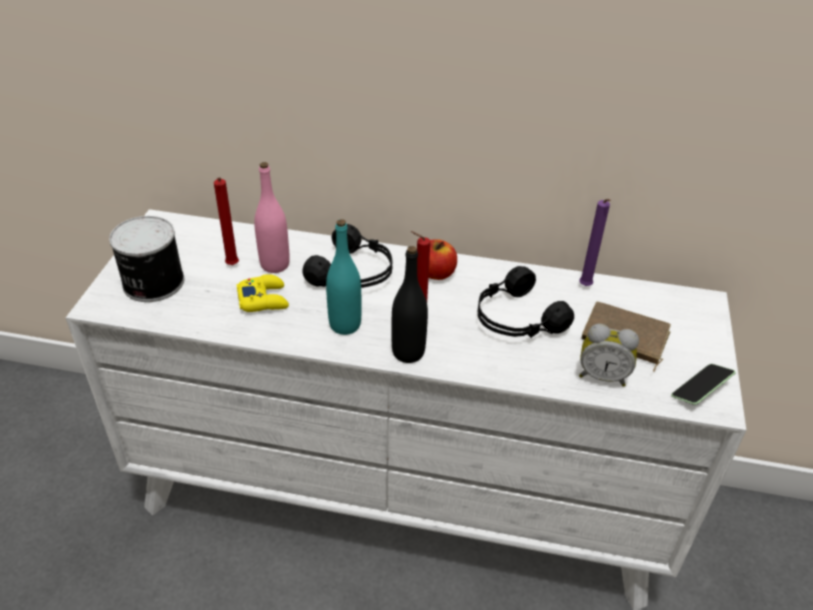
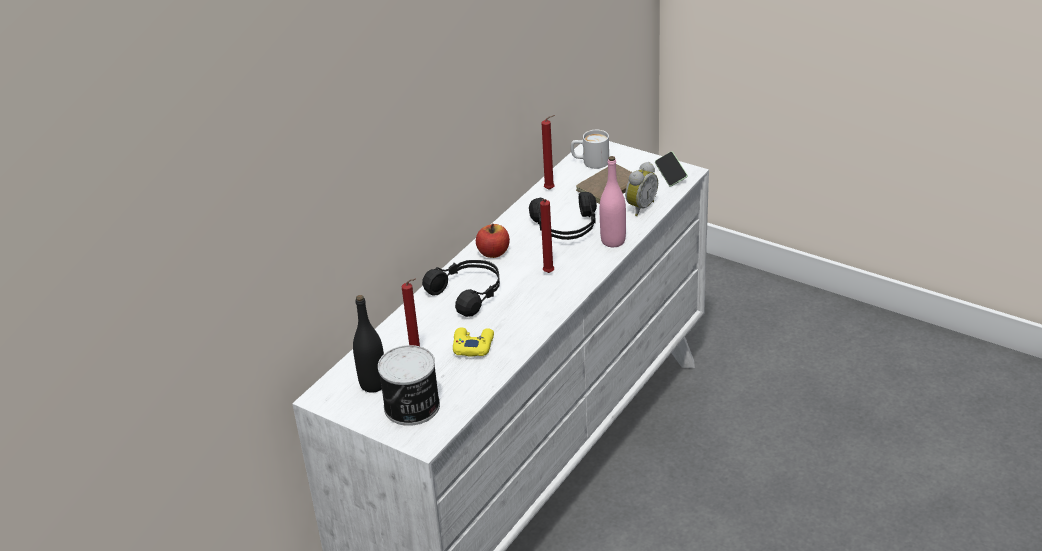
camera: 65 degrees left, 5 degrees down
(275, 264) = (431, 334): pink bottle -> pink bottle (613, 241)
(345, 325) = (528, 308): turquoise bottle -> none
(408, 352) = (574, 283): black bottle -> black bottle (373, 384)
(585, 287) = (551, 189): purple candle -> red candle
(667, 306) = (590, 162): none -> white mug

